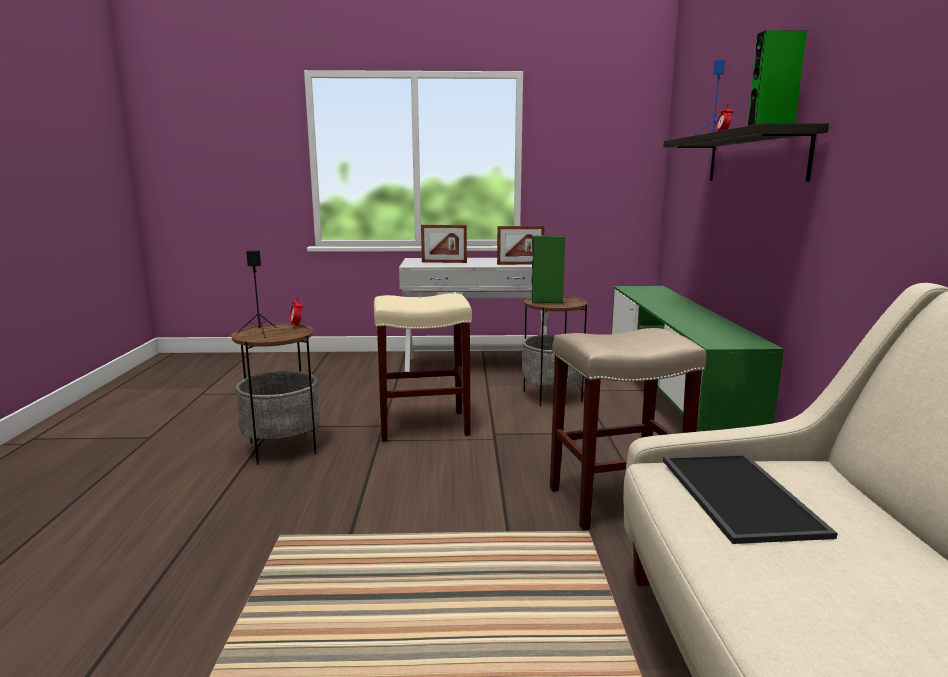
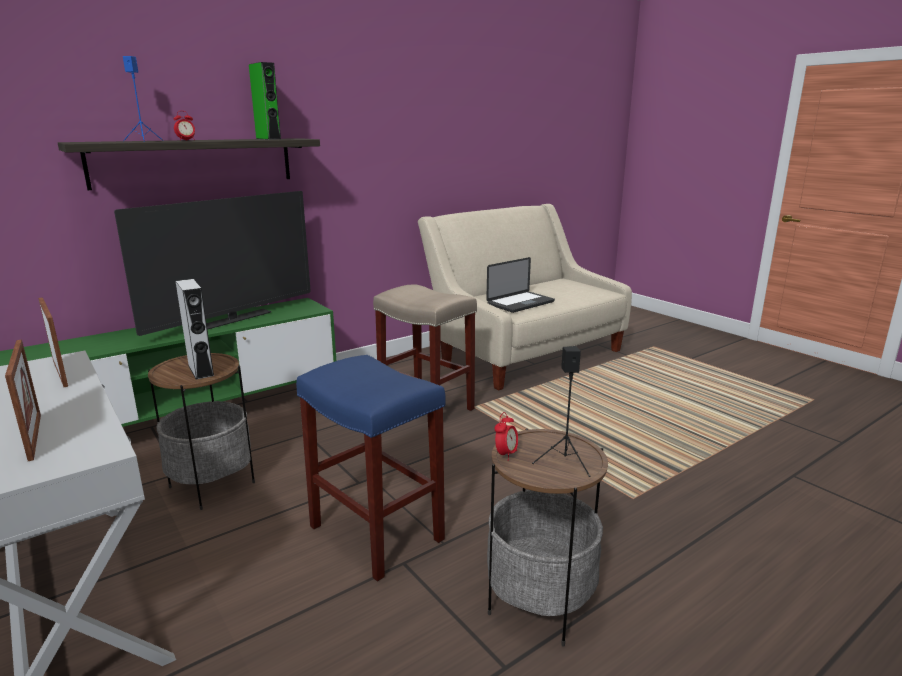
camera: 125 degrees left, 5 degrees up
(425, 425) = (374, 532): beige stool -> blue stool
(547, 301) = (201, 370): green speaker -> grey speaker
(696, 321) = (233, 320): none -> television
(742, 496) = (520, 303): tray -> laptop

